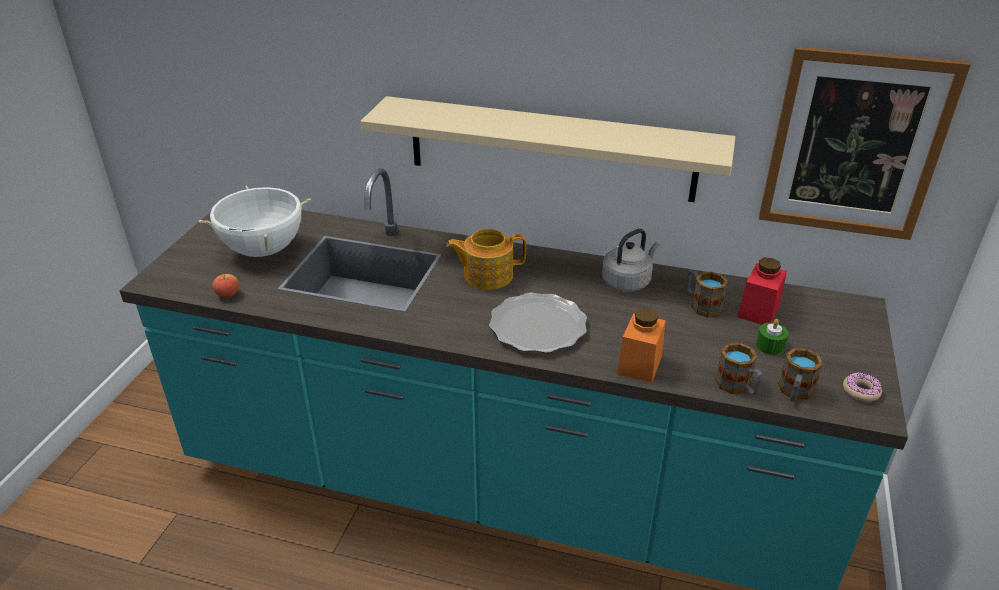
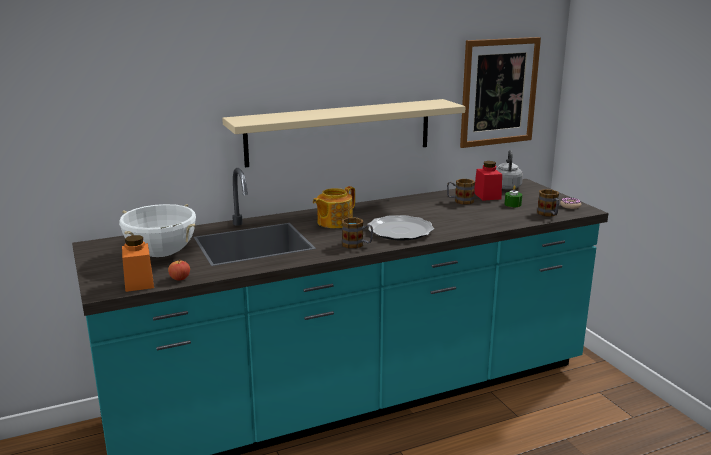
camera: 40 degrees left, 15 degrees down
(628, 281) = (411, 203): grey kettle -> grey kettle (506, 186)
(639, 364) = (472, 227): orange jar -> orange jar (139, 282)
(738, 387) = (525, 220): mug -> mug (357, 245)

